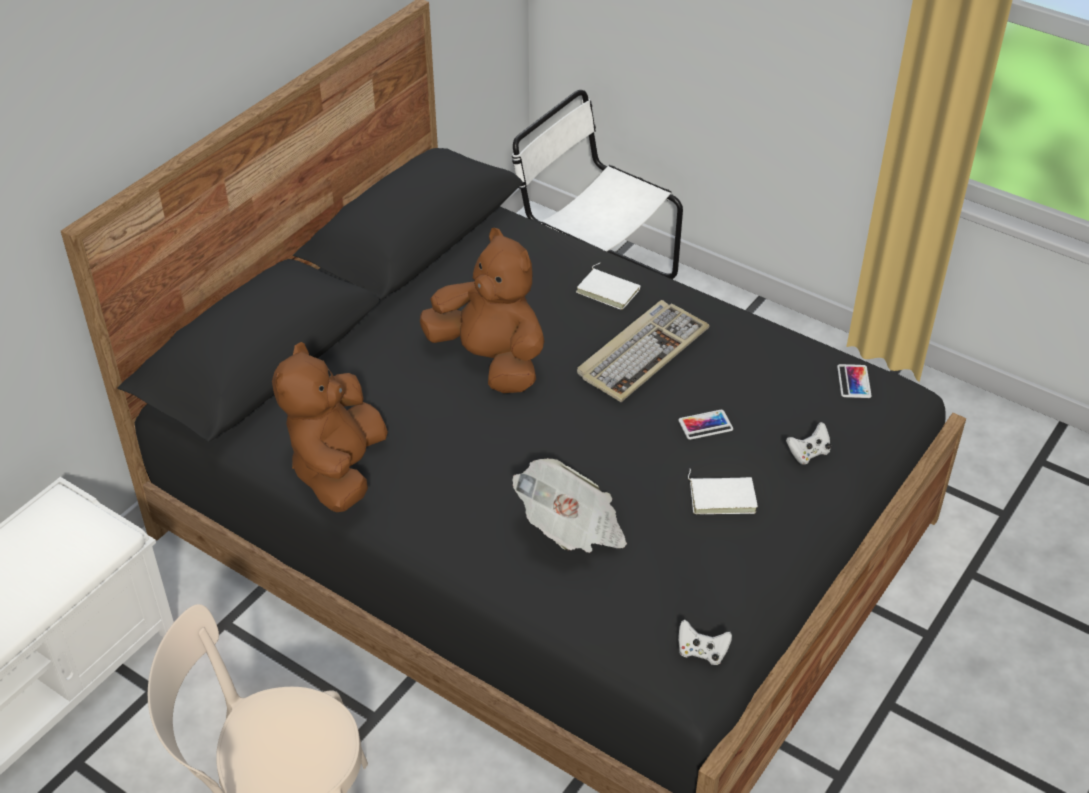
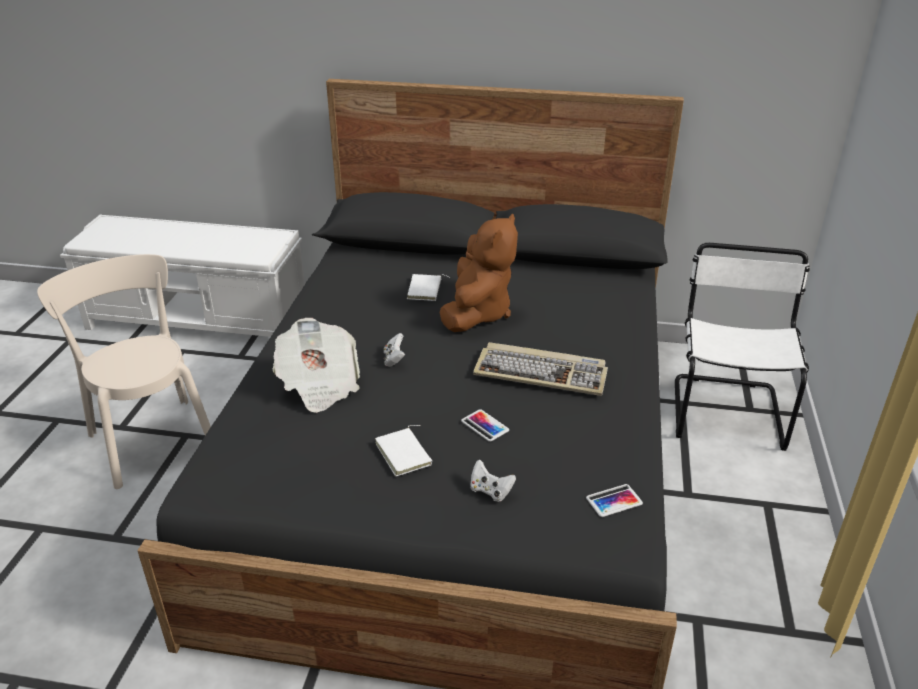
camera: 65 degrees right, 10 degrees down
(339, 470) = (330, 289): brown plush toy -> none
(609, 290) = (602, 341): white book -> white book (426, 290)
(702, 652) = (225, 483): white game controller -> white game controller (394, 359)

